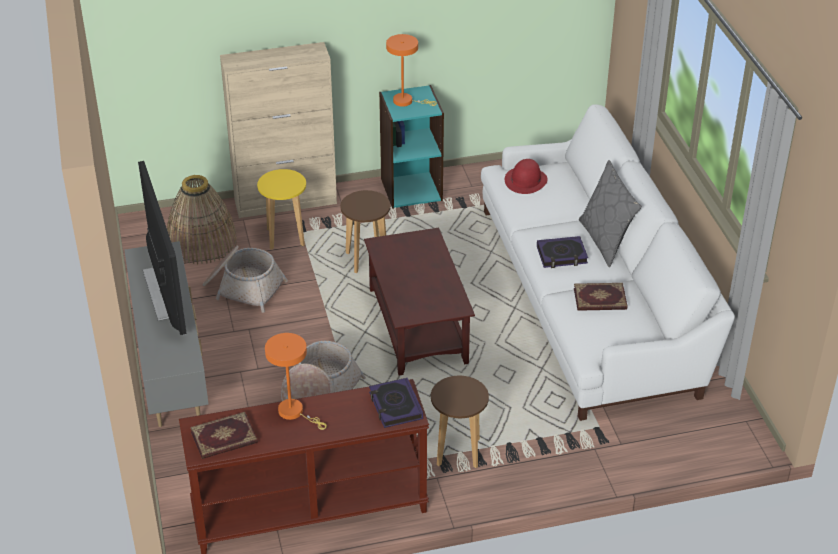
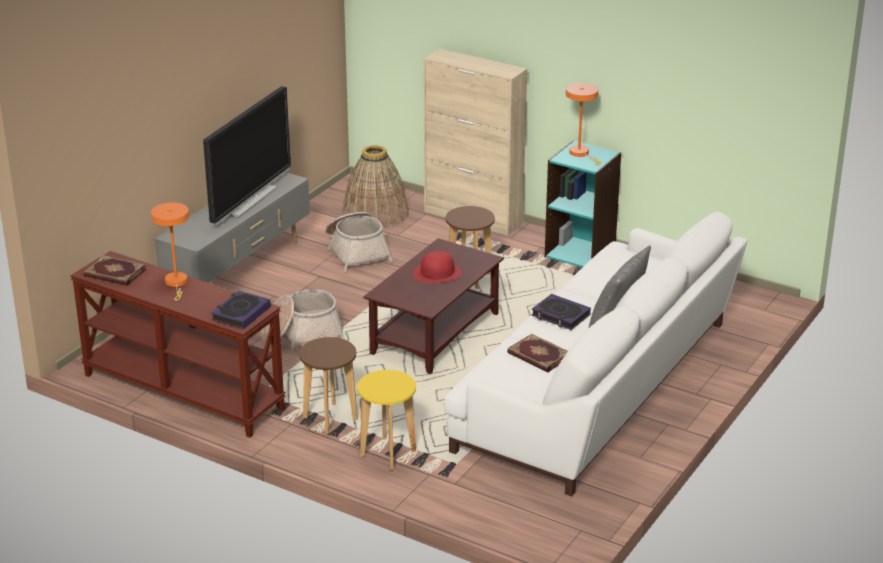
camera: 45 degrees right, 10 degrees down
(286, 237) = (436, 238): yellow stool -> yellow stool (388, 454)
(525, 180) = (623, 259): red hat -> red hat (437, 273)

